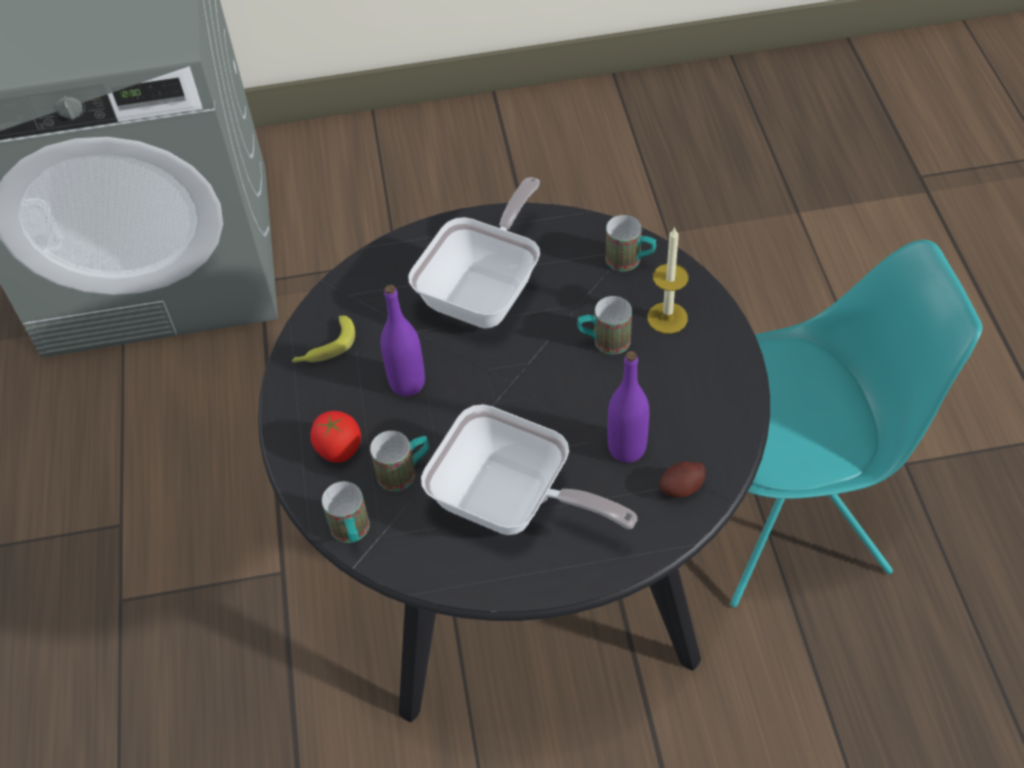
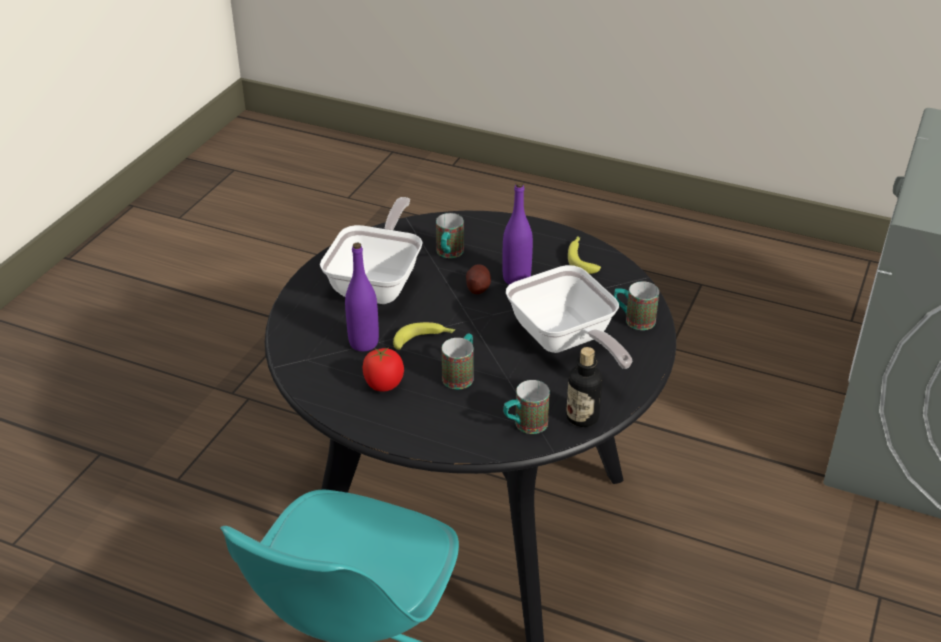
camera: 120 degrees right, 15 degrees down
(338, 450) = (492, 237): tomato -> tomato (384, 384)
(352, 533) = (427, 223): mug -> mug (633, 320)
(512, 504) = (379, 282): frying pan -> frying pan turned 135 degrees clockwise
(578, 400) = (424, 340): none -> banana
(584, 230) = (582, 417): none -> bottle
(667, 318) = (449, 416): candle -> none
(681, 488) = (309, 351): potato -> potato (478, 287)

